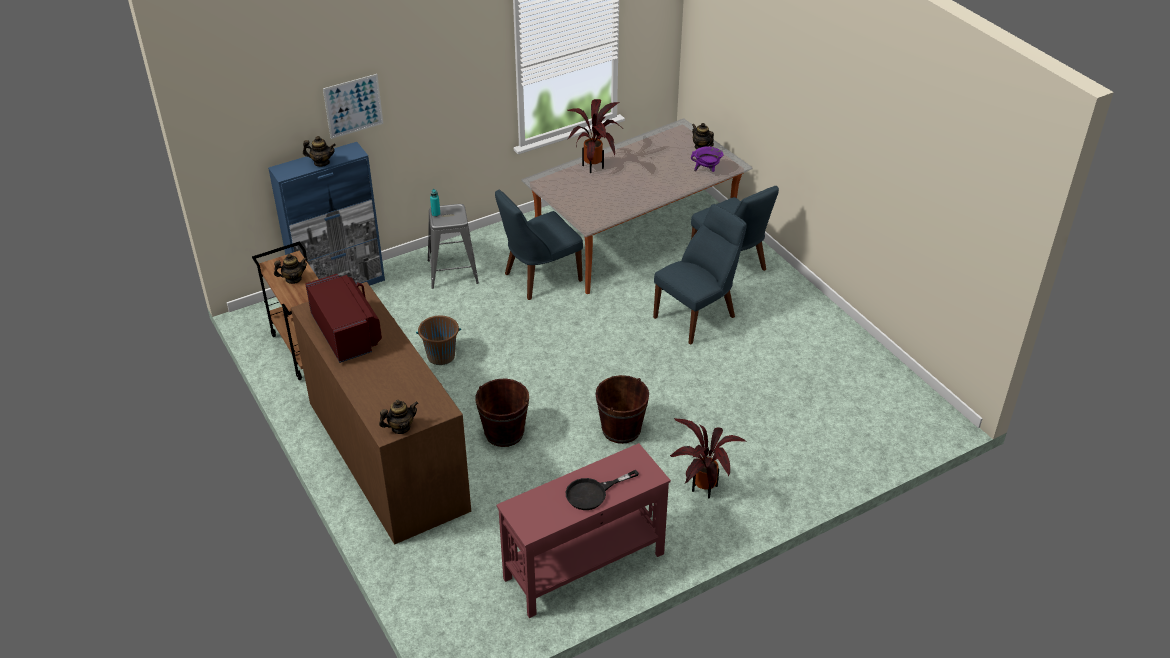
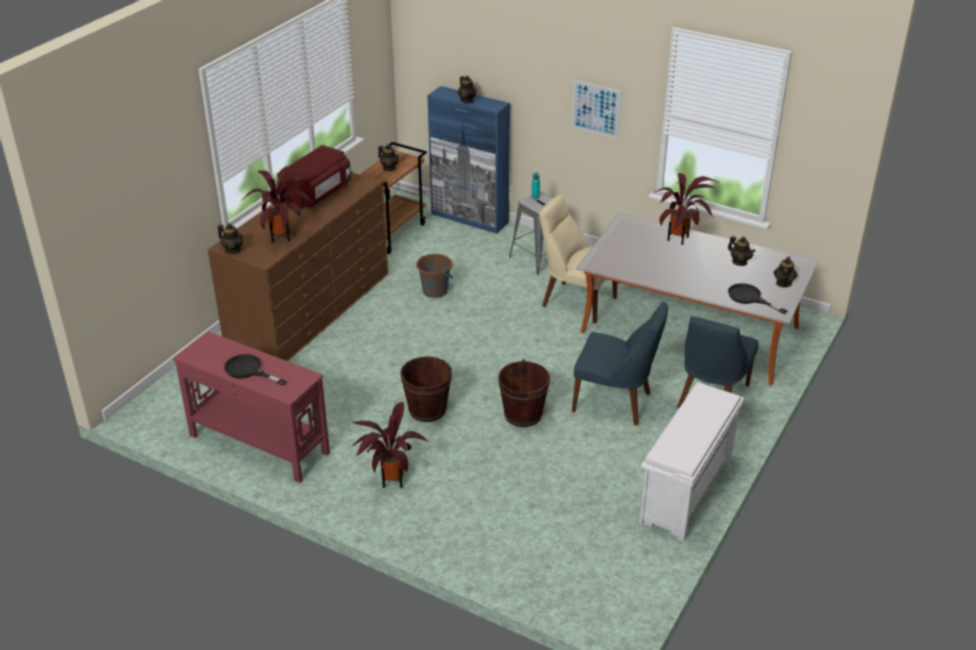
camera: 60 degrees right, 5 degrees down
(353, 106) = (513, 71): picture -> picture (596, 109)
(411, 384) = (283, 238): none -> potted plant
(504, 433) = (374, 352): brown bucket -> brown bucket (523, 415)
(539, 278) = (575, 301): blue chair -> beige chair
(654, 153) = (739, 262): none -> teapot
(707, 170) = (749, 298): purple cooking pot -> black frying pan
(831, 327) = (686, 493): none -> white bench

